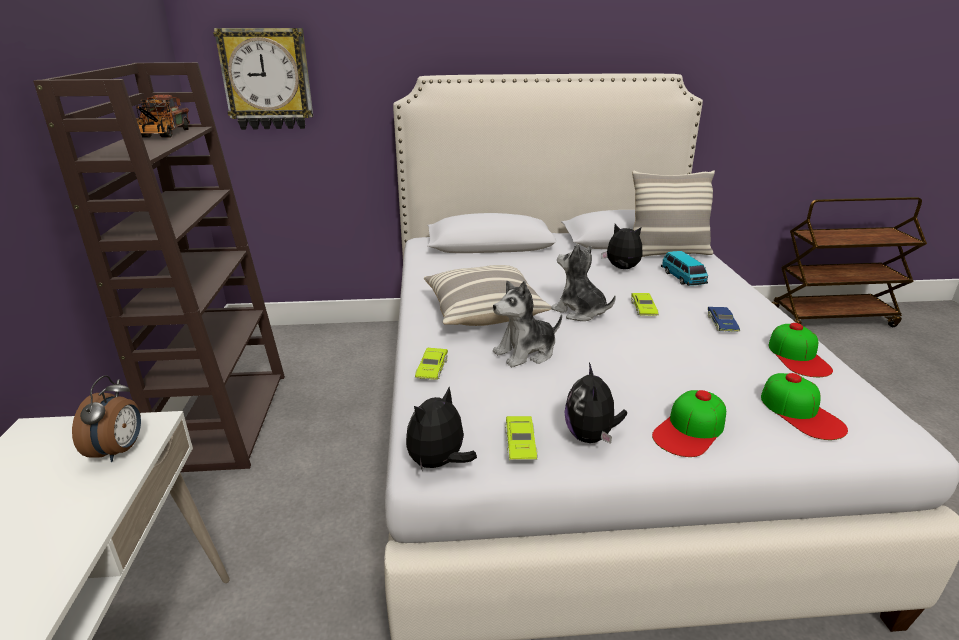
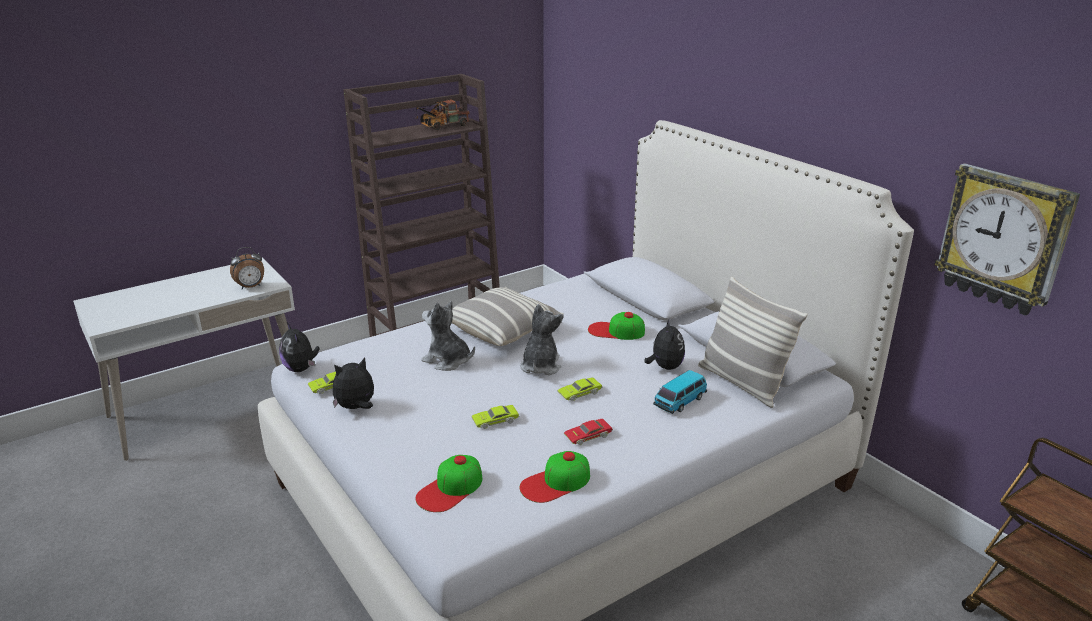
camera: 60 degrees right, 0 degrees up
(267, 79) = (583, 93): wall clock -> wall clock (1004, 239)
(432, 369) = (399, 336): green toy car -> green toy car (495, 420)
(438, 463) = (301, 369): plush toy -> plush toy turned 135 degrees counterclockwise
(690, 430) = (390, 443): cap -> cap (616, 331)
(722, 324) = (588, 436): blue toy car -> red toy car

